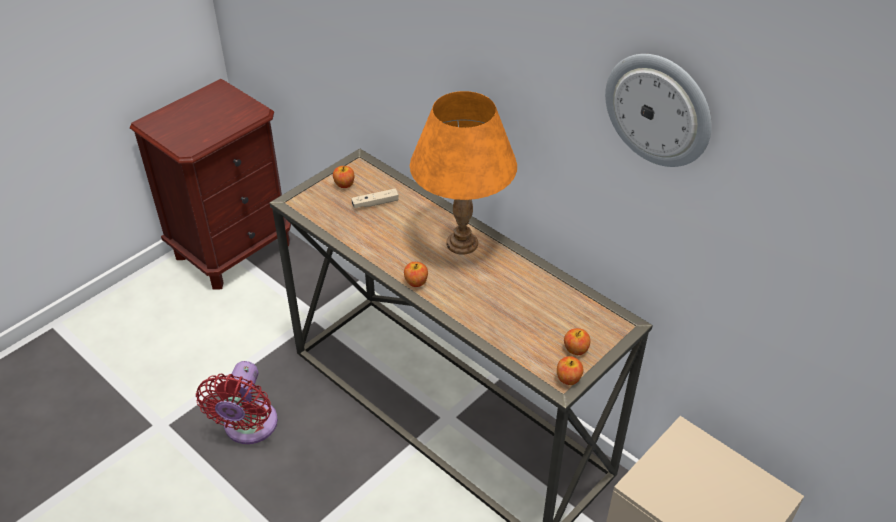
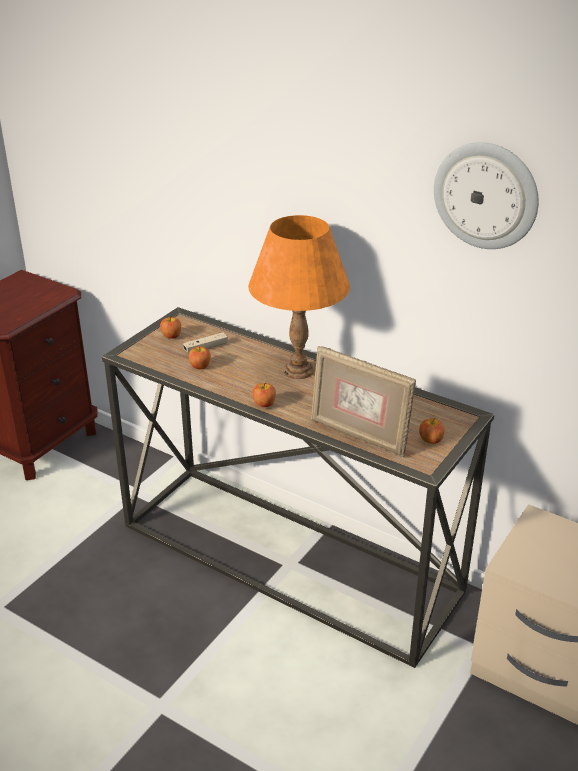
camera: 10 degrees left, 10 degrees down
(248, 427) = (90, 598): red fan -> none
(502, 334) = (359, 435): none -> picture frame
(568, 378) = (431, 462): apple -> apple (200, 366)

